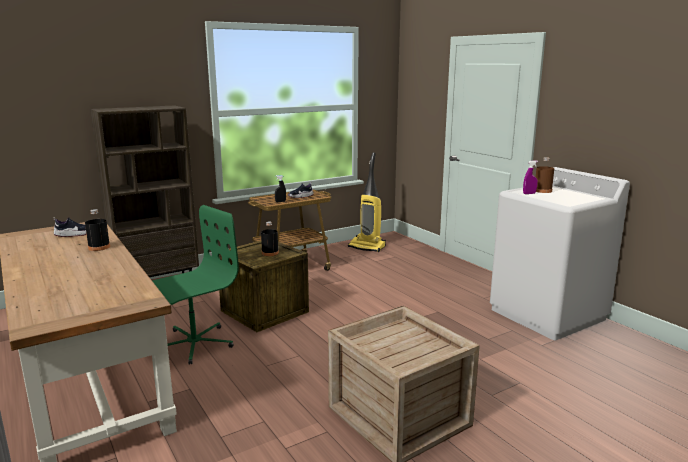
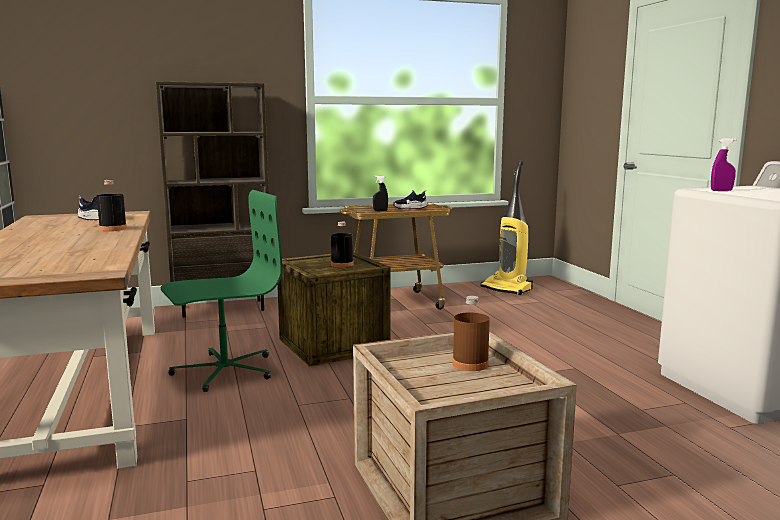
camera: 15 degrees right, 5 degrees down
(542, 191) = (746, 189): brown bottle -> brown bottle (470, 364)

